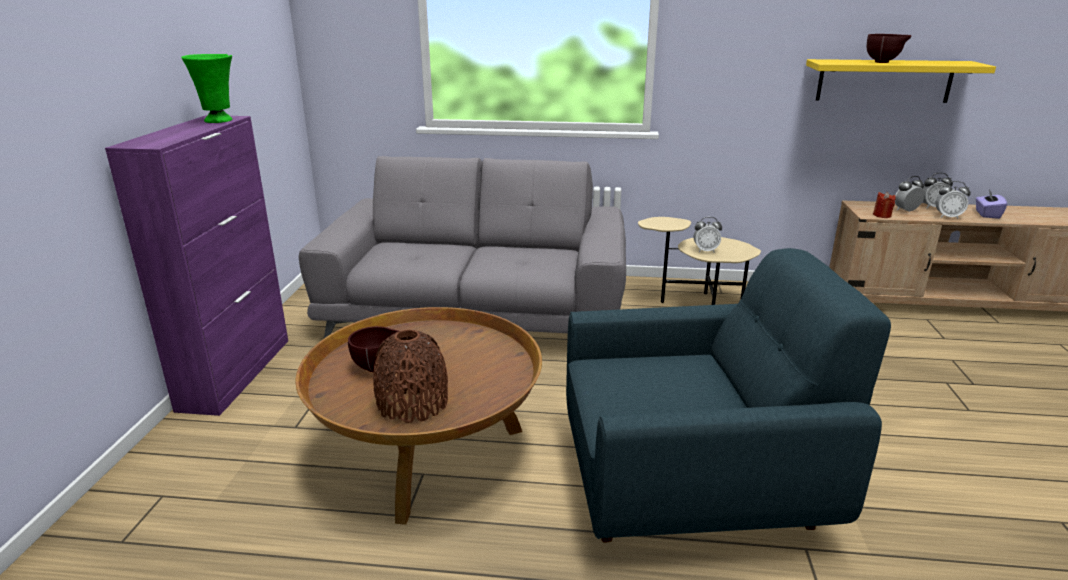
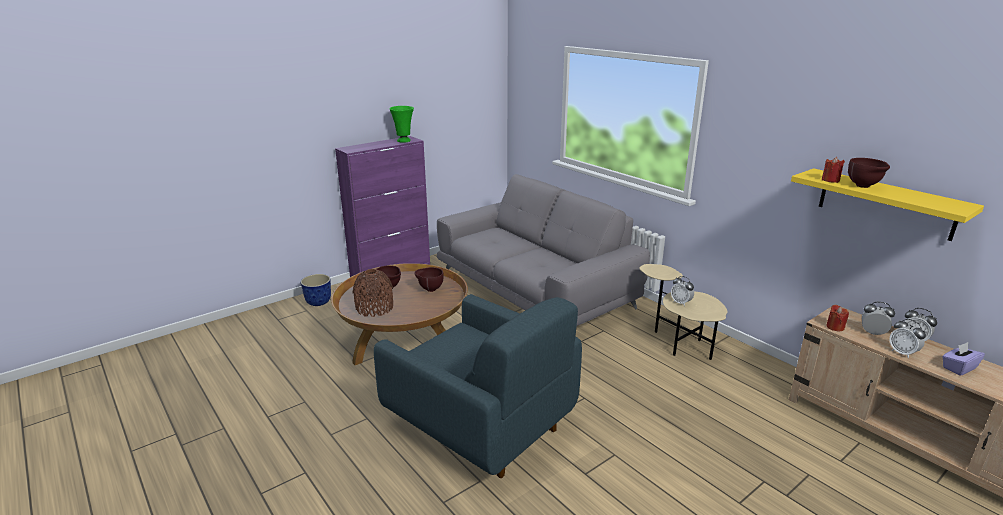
camera: 45 degrees right, 0 degrees up
(168, 471) = (319, 302): none -> planter
(441, 344) = (429, 289): none -> brown bowl
(852, 62) = (830, 180): none -> red candle

